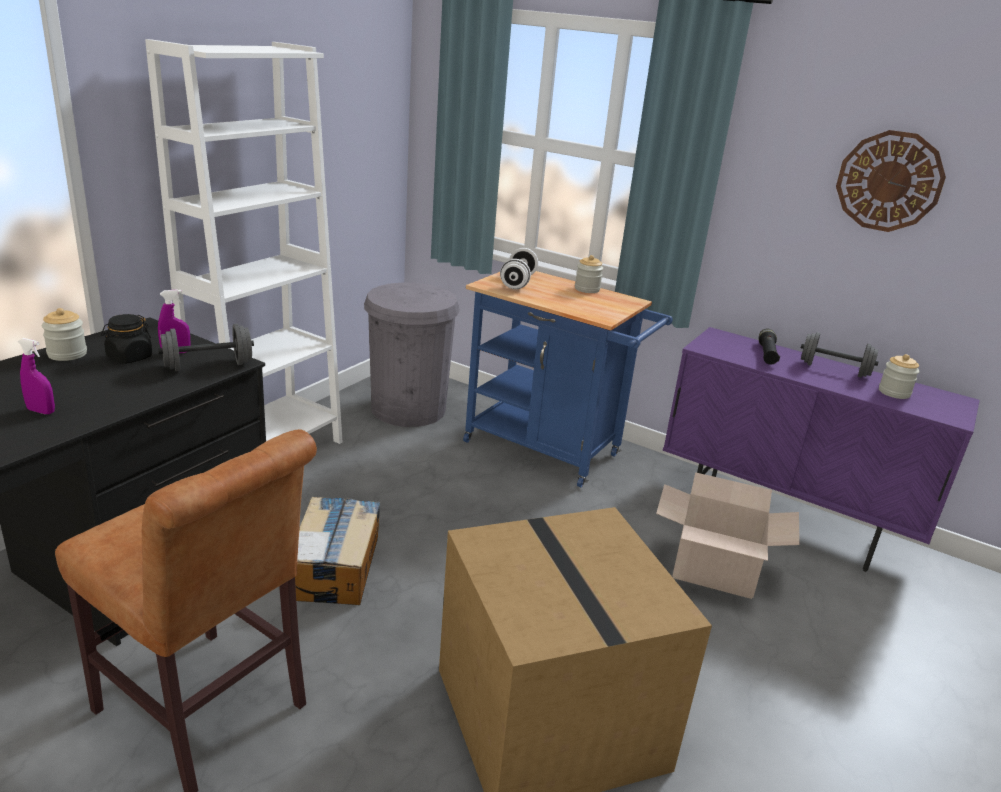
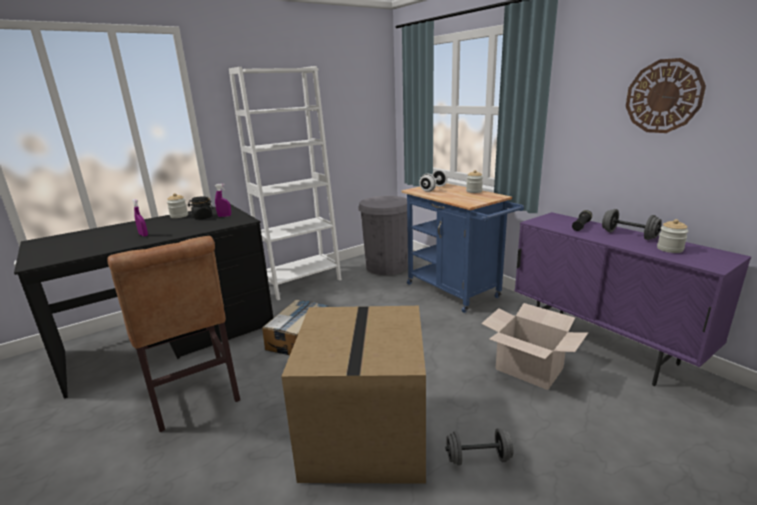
camera: 25 degrees right, 5 degrees down
(208, 366) = (232, 221): grey dumbbell -> grey dumbbell (478, 458)

